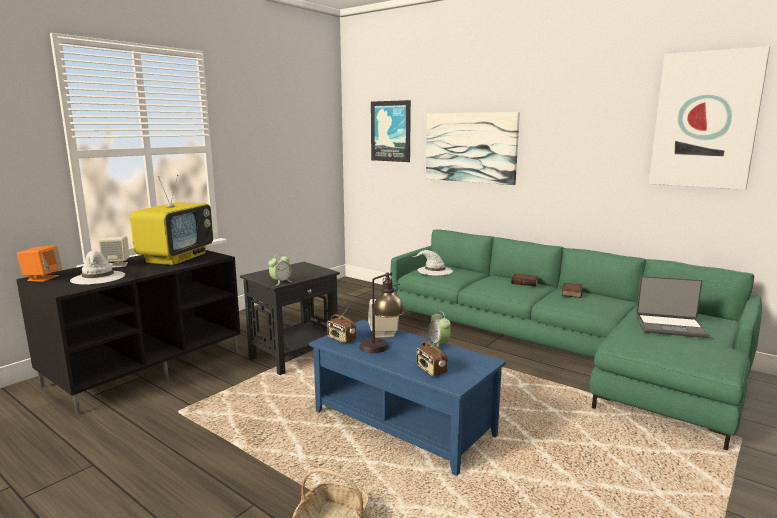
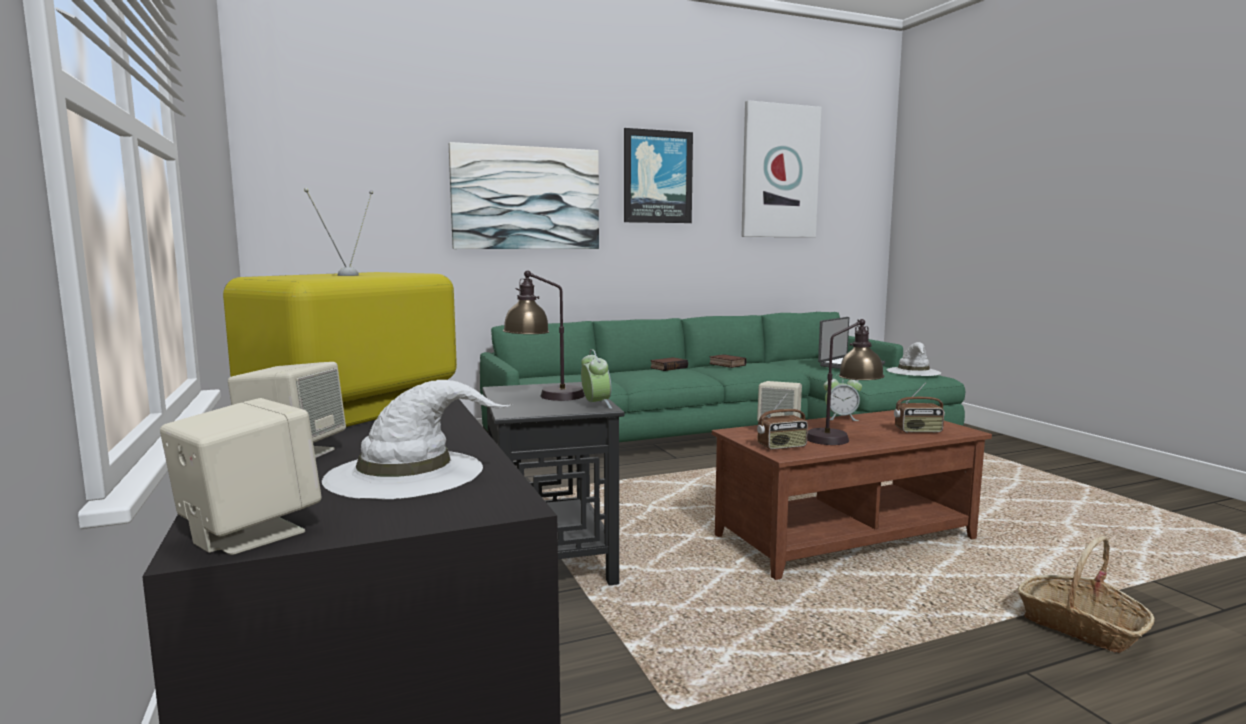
camera: 60 degrees left, 5 degrees down
(42, 278) = (247, 533): orange speaker -> beige speaker
(176, 258) = (354, 414): television -> television turned 105 degrees counterclockwise
(291, 272) = (545, 396): none -> table lamp
(391, 131) = (367, 169): picture -> picture (657, 177)
(404, 423) = (843, 537): blue coffee table -> brown coffee table
(434, 270) = (555, 380): white hat -> white hat (914, 371)

